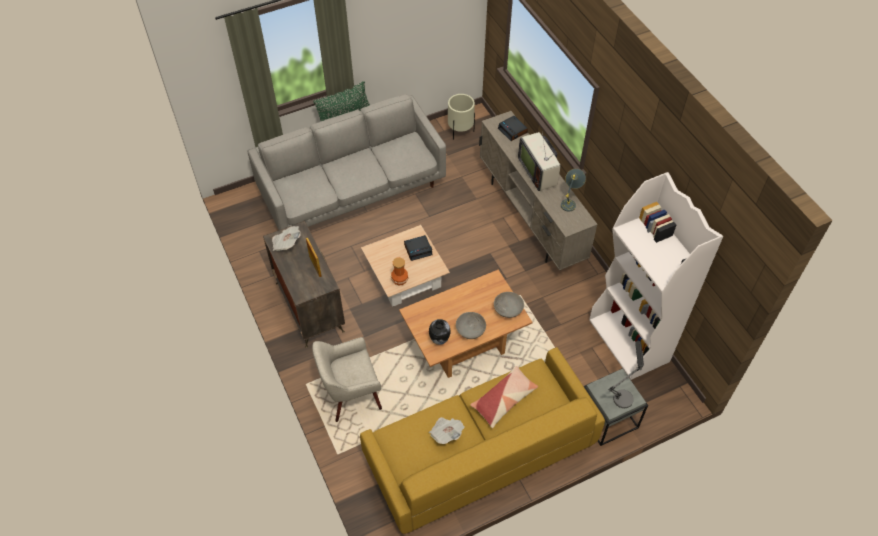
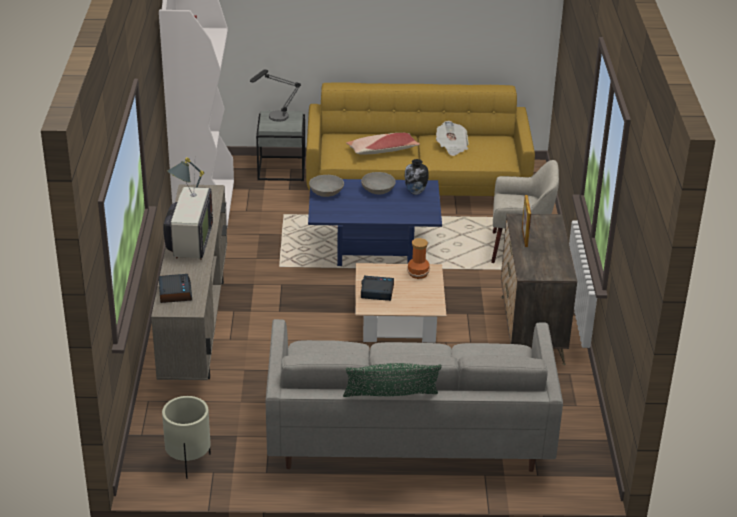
camera: 155 degrees left, 20 degrees down
(286, 243) = (550, 265): newspaper -> none
(464, 342) = (373, 251): brown coffee table -> blue coffee table

